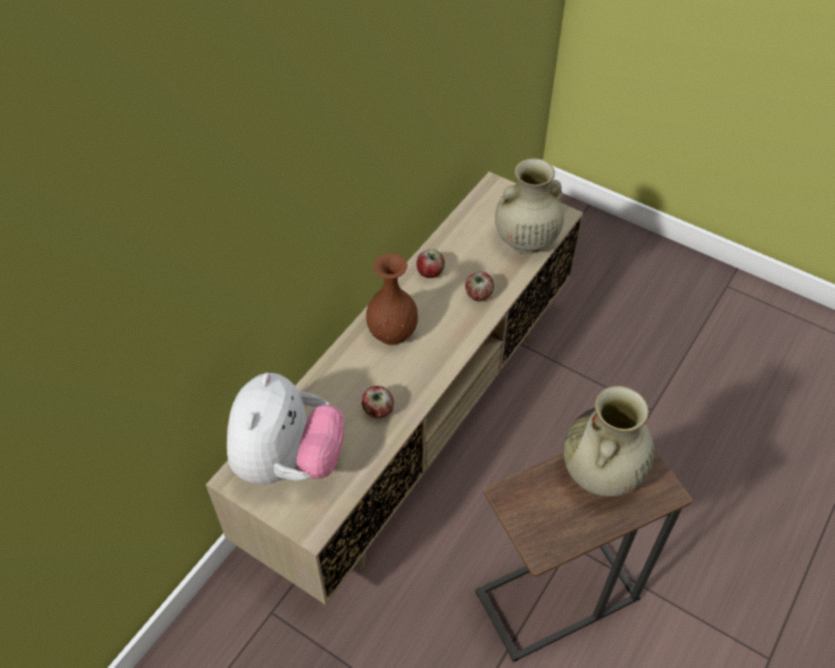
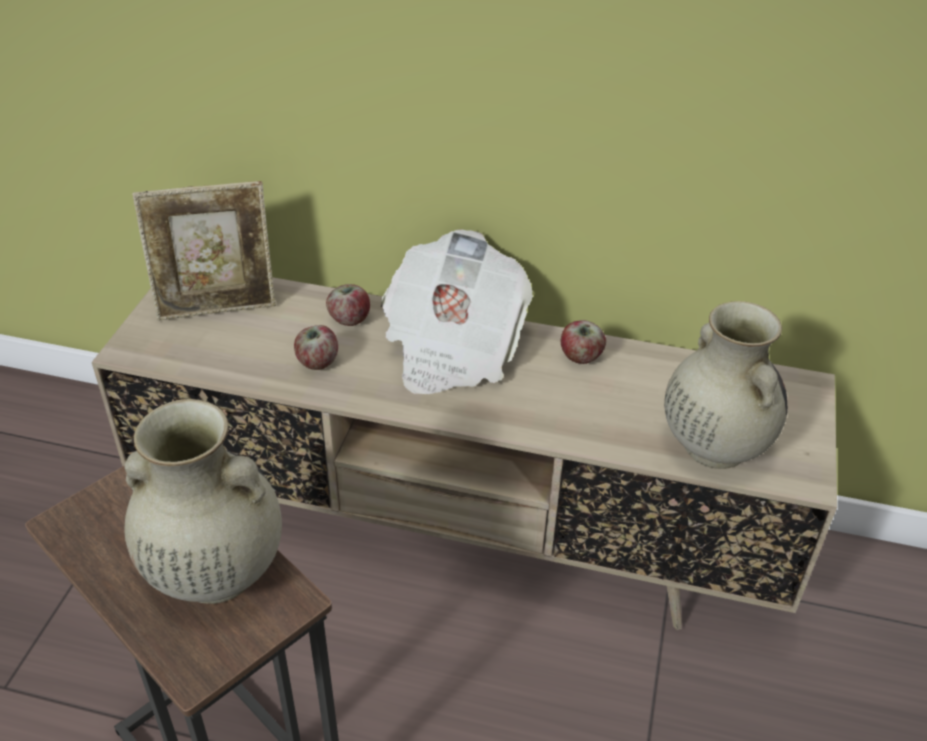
camera: 70 degrees right, 10 degrees down
(288, 461) = (218, 309): plush toy -> picture frame
(393, 333) = (452, 346): brown vase -> newspaper
(478, 295) = (567, 415): apple -> apple (349, 319)

